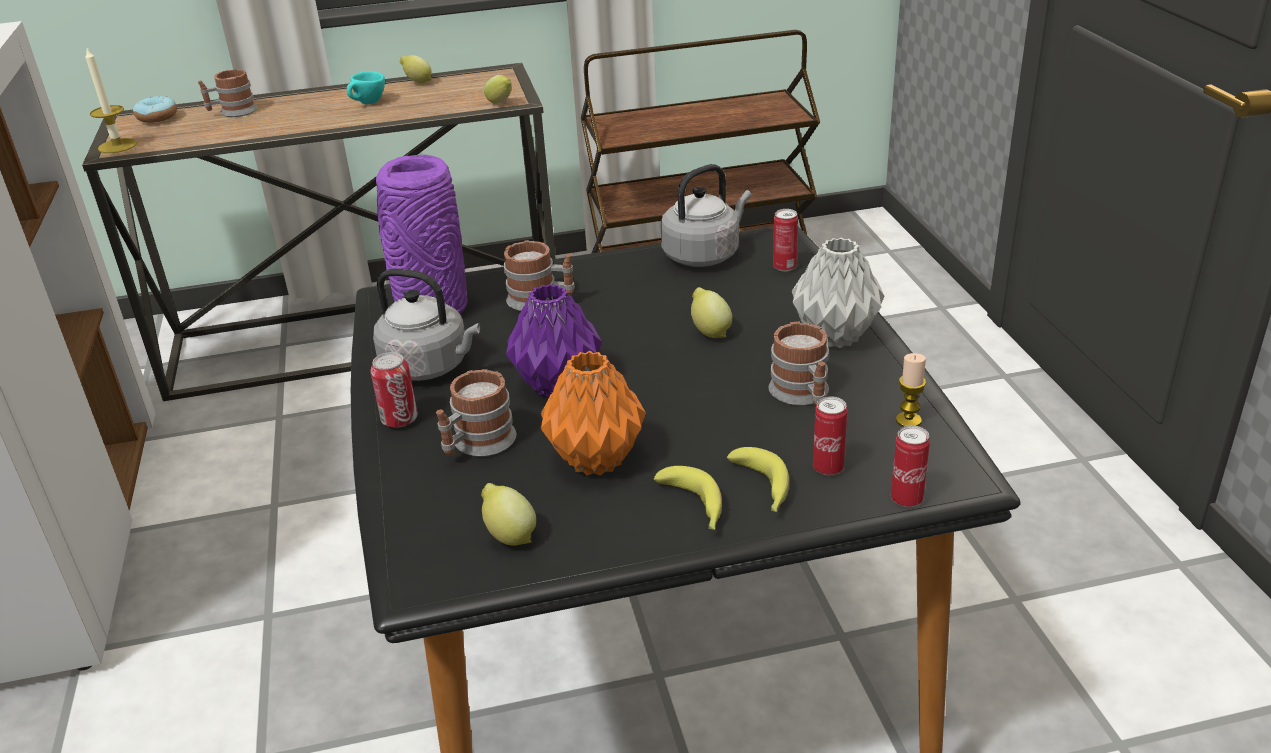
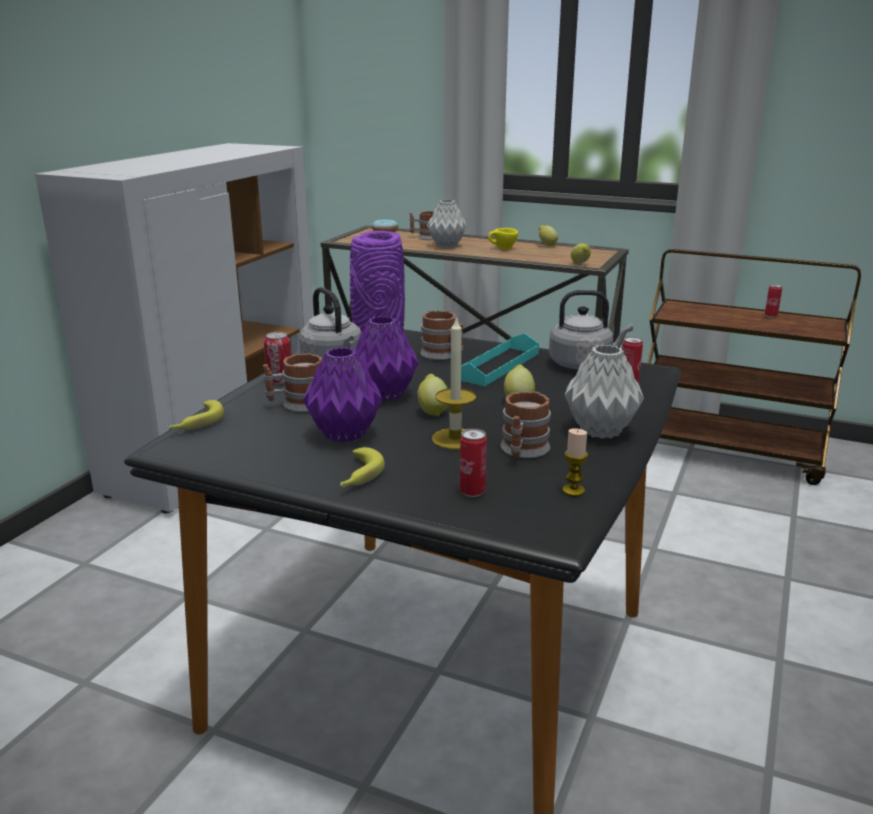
camera: 35 degrees right, 10 degrees down
(117, 146) = (347, 238): candle -> candle (455, 439)
(286, 119) = (447, 246): none -> grey vase
(367, 104) = (502, 249): turquoise cup -> yellow cup
(509, 535) = (242, 448): lemon -> lemon (433, 411)
(594, 460) = (343, 434): orange vase -> purple vase
(621, 291) = (498, 366): none -> turquoise tray
(762, 489) = (412, 485): banana -> banana (196, 423)
(906, 499) = (495, 529): can -> can (770, 316)

